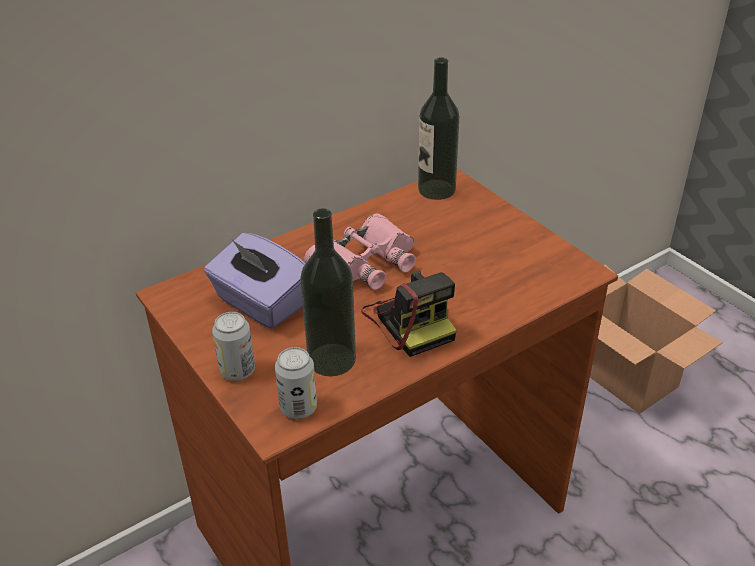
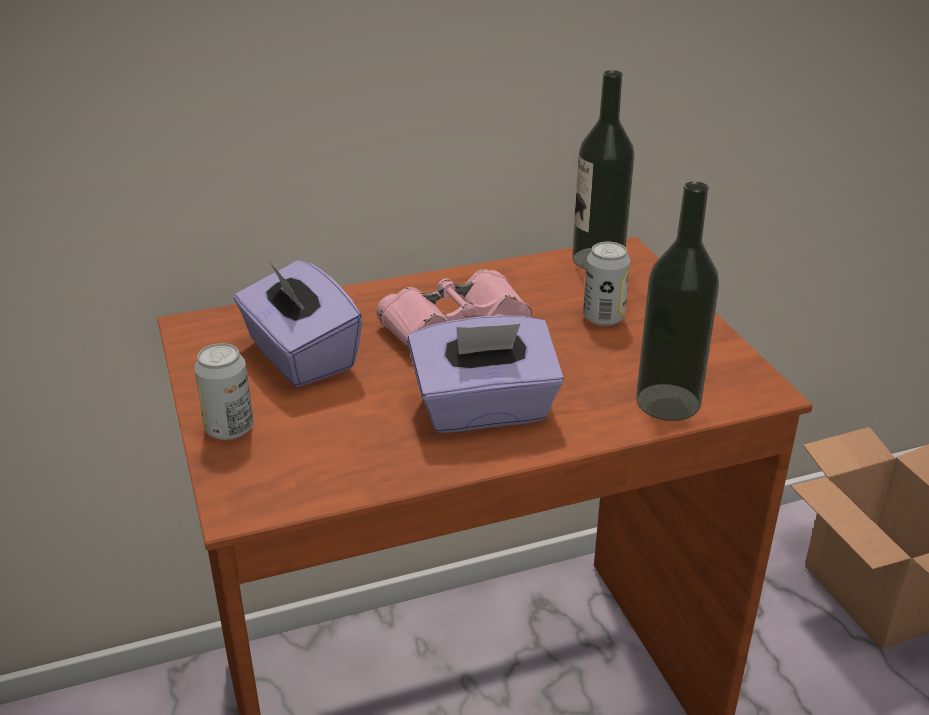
camera: 15 degrees right, 5 degrees down
(298, 408) = (282, 488): can -> can (603, 317)
(331, 359) = (356, 438): bottle -> bottle (668, 402)
(410, 321) = (484, 410): camera -> purple tissue box

